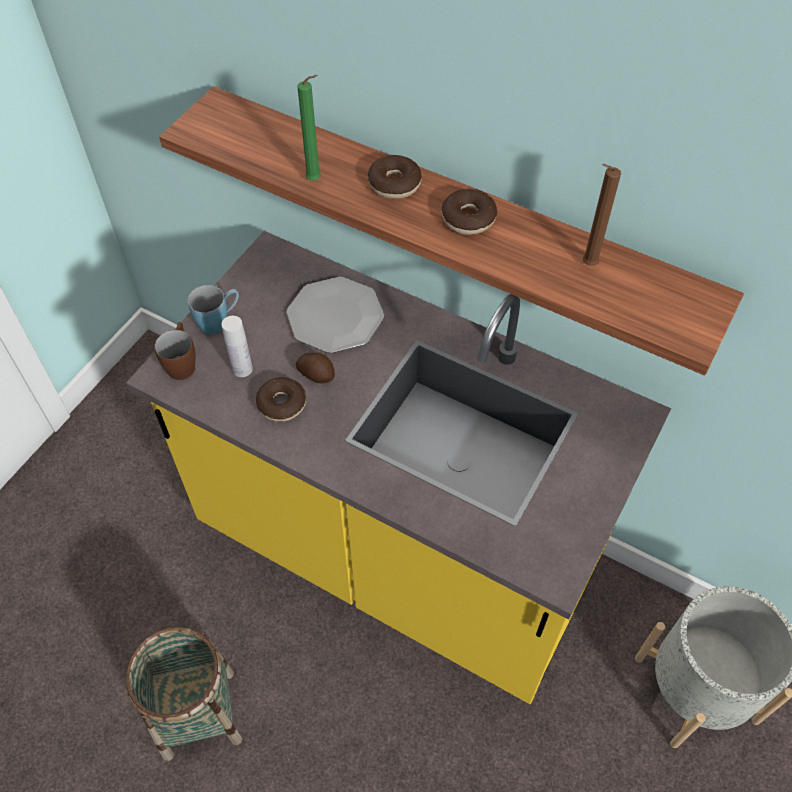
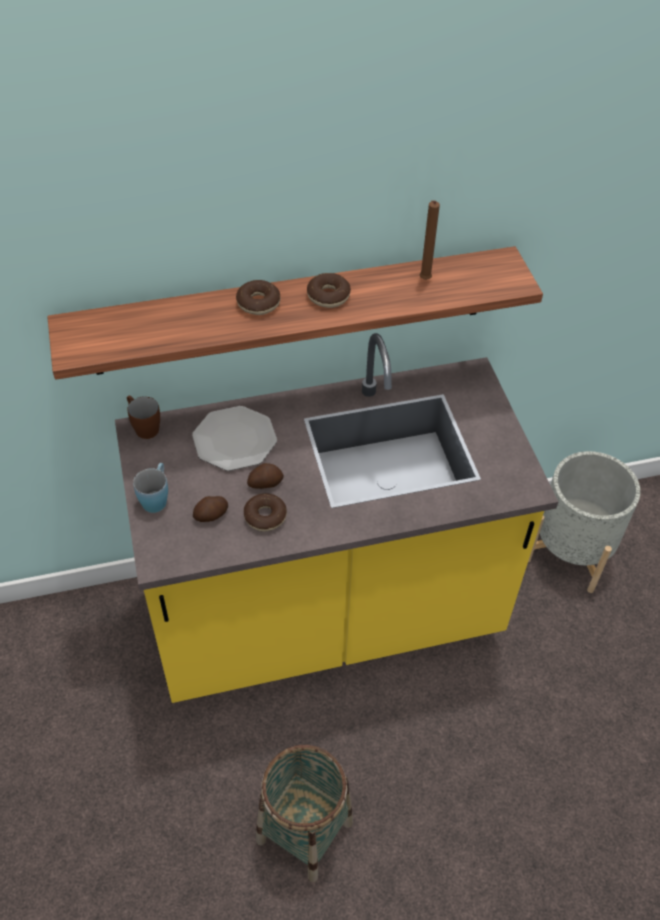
camera: 45 degrees left, 5 degrees down
(182, 362) = (164, 542): brown mug -> brown mug (143, 426)
(242, 369) = (211, 515): white bottle -> potato
(316, 180) = (205, 331): green candle -> none

